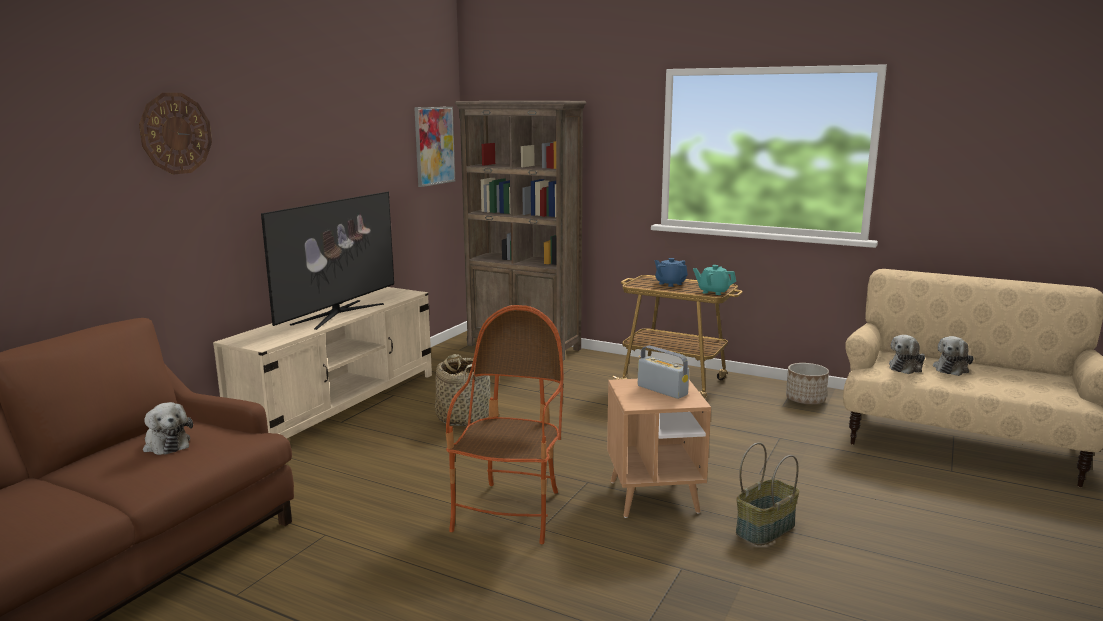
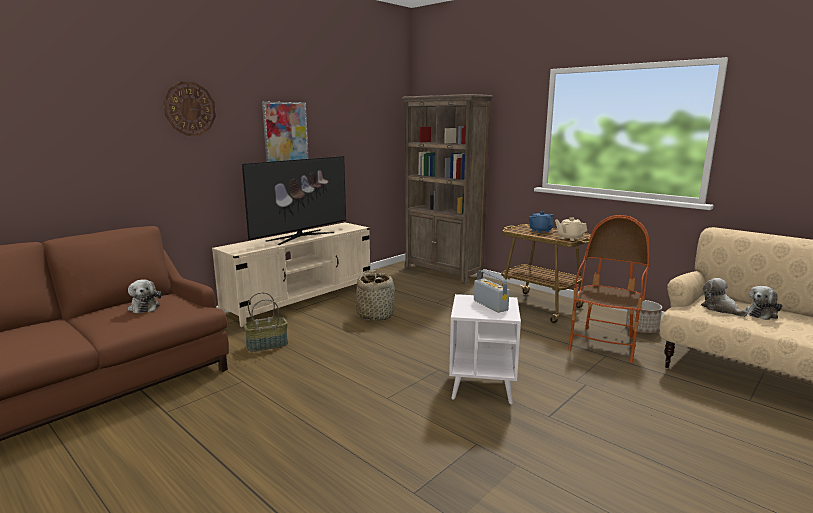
camera: 15 degrees right, 0 degrees up
(434, 146) = (388, 128): picture -> picture (285, 134)
(510, 513) = (371, 384): armchair -> armchair (604, 344)
(653, 497) = (482, 387): brown side table -> white side table
(713, 292) = (569, 238): turquoise teapot -> beige teapot
(764, 528) = (559, 423): basket -> basket (267, 345)
(907, 367) = (720, 309): plush toy -> plush toy turned 90 degrees clockwise

